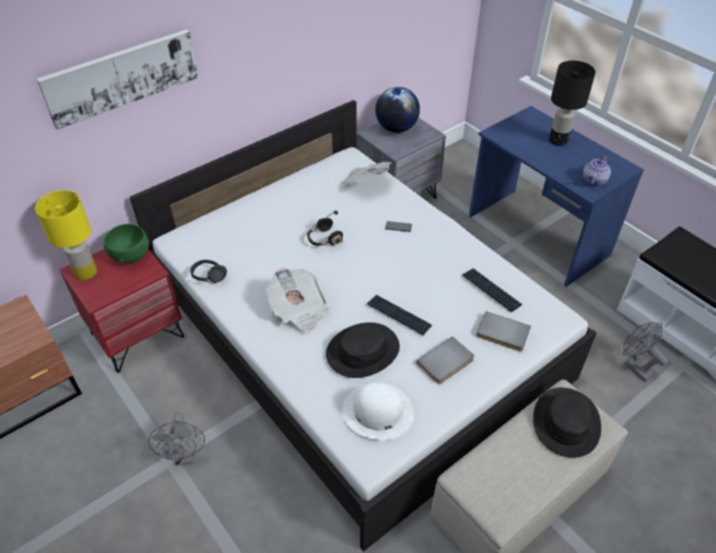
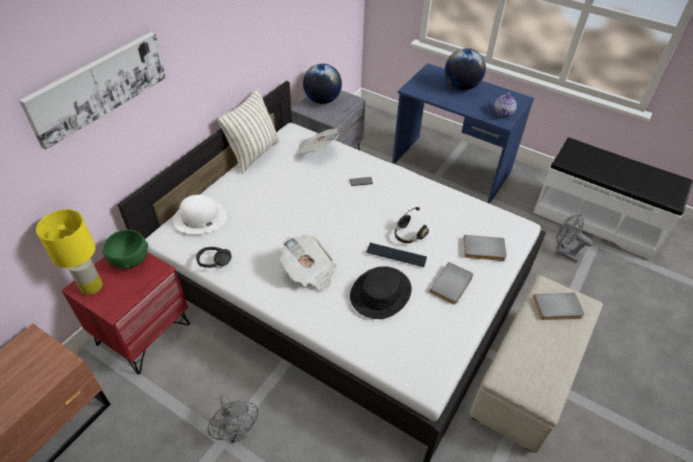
camera: 20 degrees left, 0 degrees up
(298, 173) = (254, 154): none -> pillow
(324, 239) = (303, 205): black headphones -> black headphones (408, 235)
(377, 411) = (417, 341): white hat -> white hat (200, 217)
(491, 290) = (459, 217): keyboard -> none
(557, 141) = (461, 87): black table lamp -> globe
(565, 422) = (558, 308): black hat -> grey book

